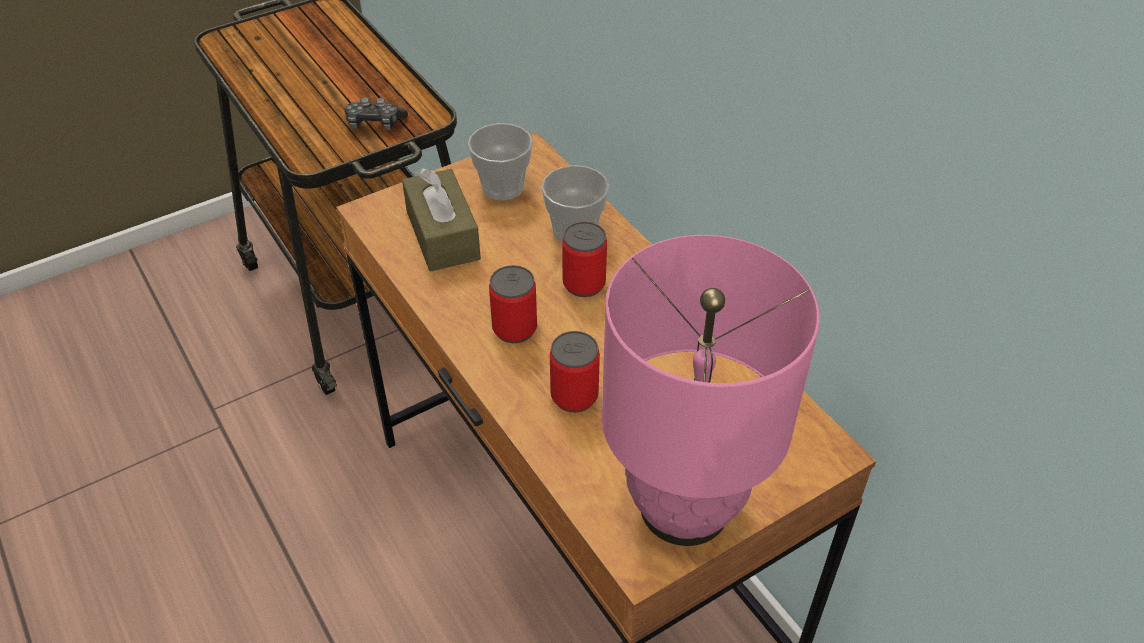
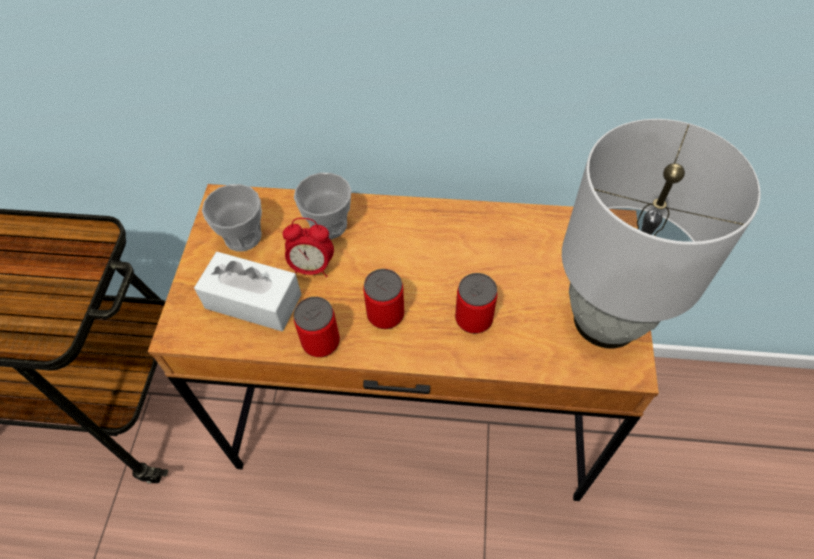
camera: 50 degrees left, 10 degrees up
(374, 123) = (62, 273): game controller -> none
(442, 235) = (253, 301): brown tissue box -> white tissue box
(516, 249) = (312, 267): none -> alarm clock
(584, 283) = (381, 251): can -> can (321, 342)
(684, 507) = (605, 319): pink table lamp -> white table lamp

